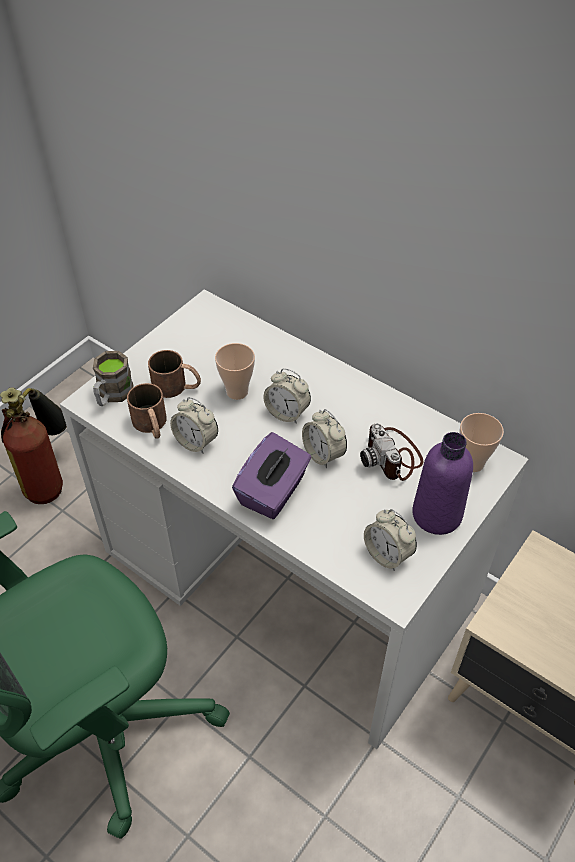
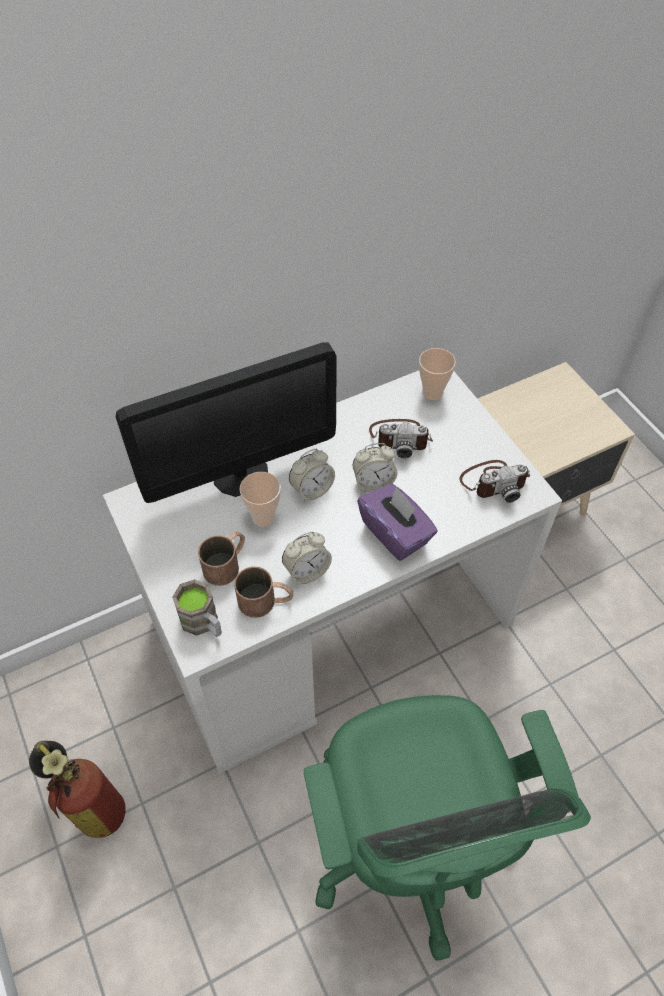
camera: 65 degrees left, 5 degrees up
(273, 360) = (240, 474): none -> monitor
(387, 554) = (493, 482): alarm clock -> camera
(437, 514) = (470, 436): purple bottle -> none

